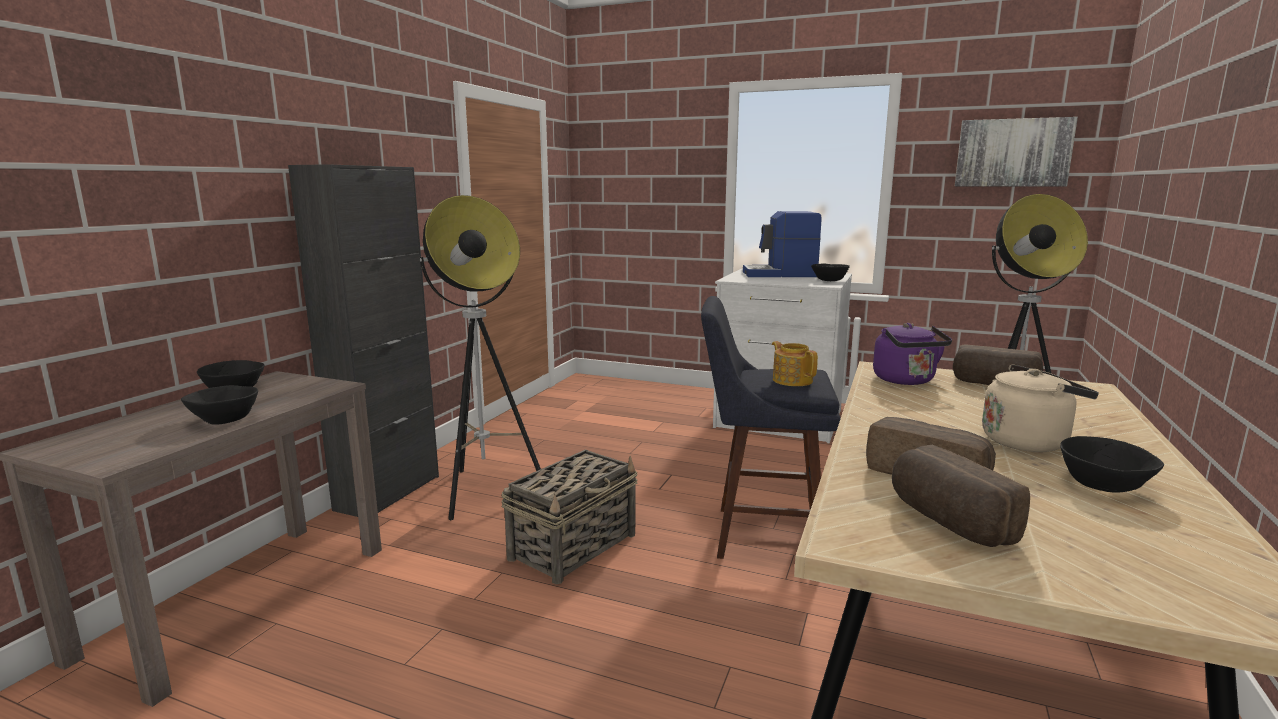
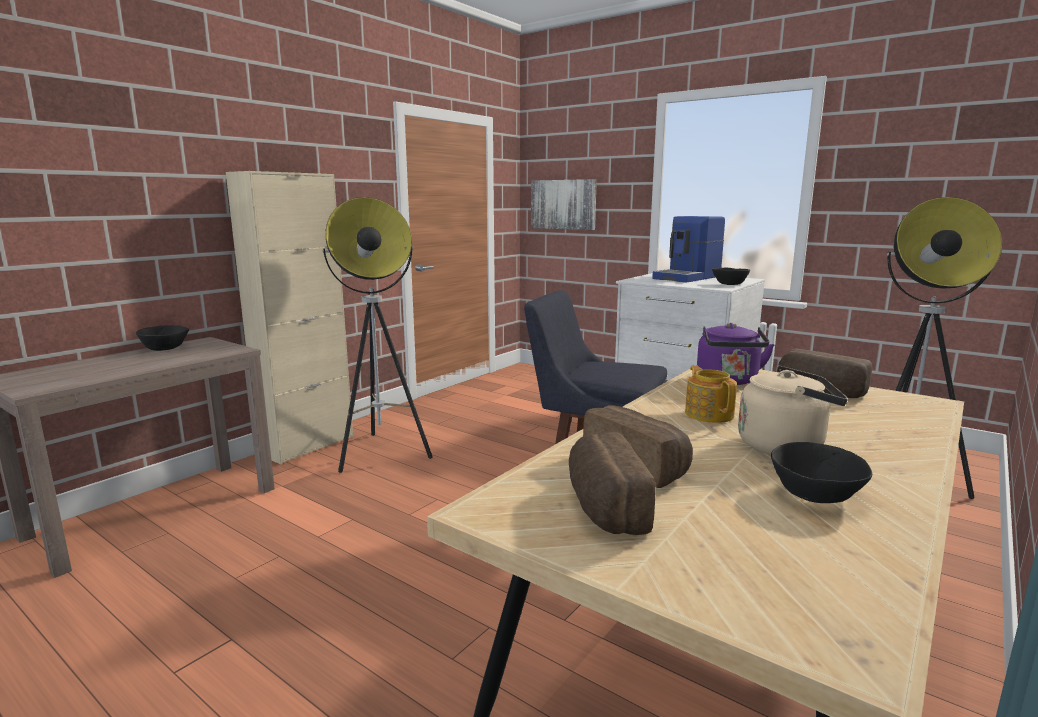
camera: 15 degrees right, 0 degrees up
(225, 419) = (135, 368): black bowl -> none
(388, 493) = (307, 445): black cabinet -> beige cabinet
(574, 546) = (424, 506): basket -> none
(780, 274) = (688, 277): coffee machine -> coffee machine turned 60 degrees counterclockwise
(792, 380) = (616, 372): teapot -> teapot (709, 414)
(1013, 153) = (944, 155): picture -> picture (563, 204)

